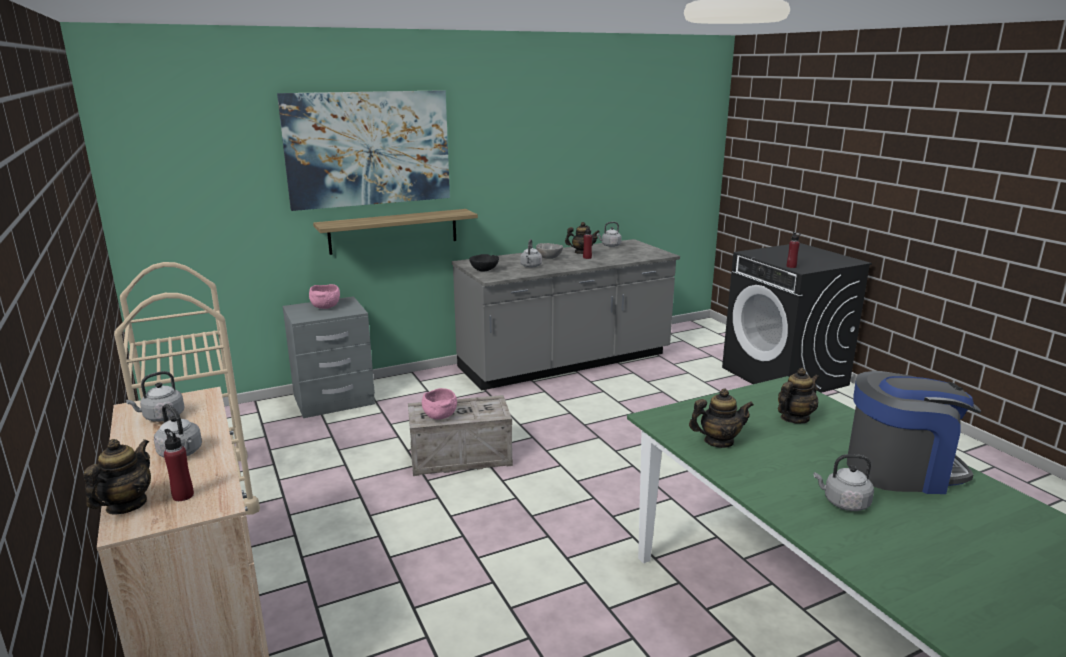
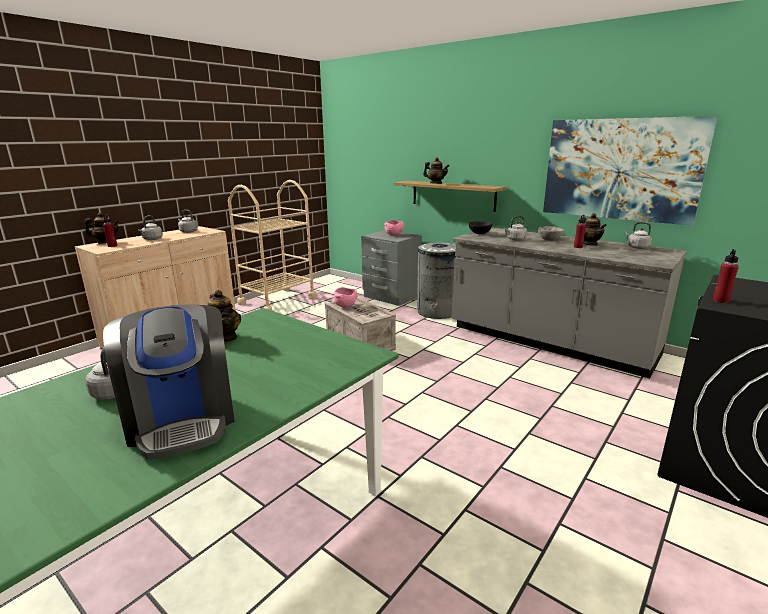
camera: 65 degrees right, 0 degrees up
(368, 149) = (443, 132): picture -> picture (620, 169)
(426, 388) = (437, 311): none -> grey trash can
(794, 418) = (287, 362): teapot -> teapot (436, 183)

